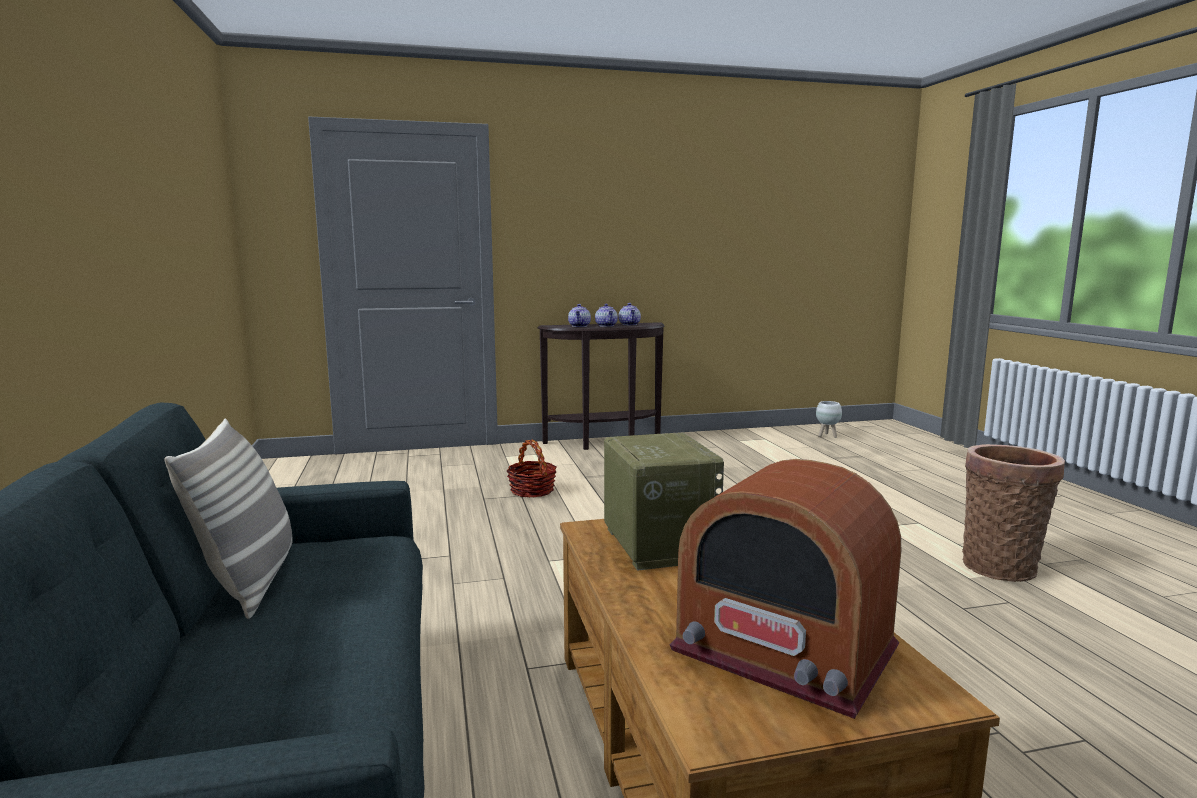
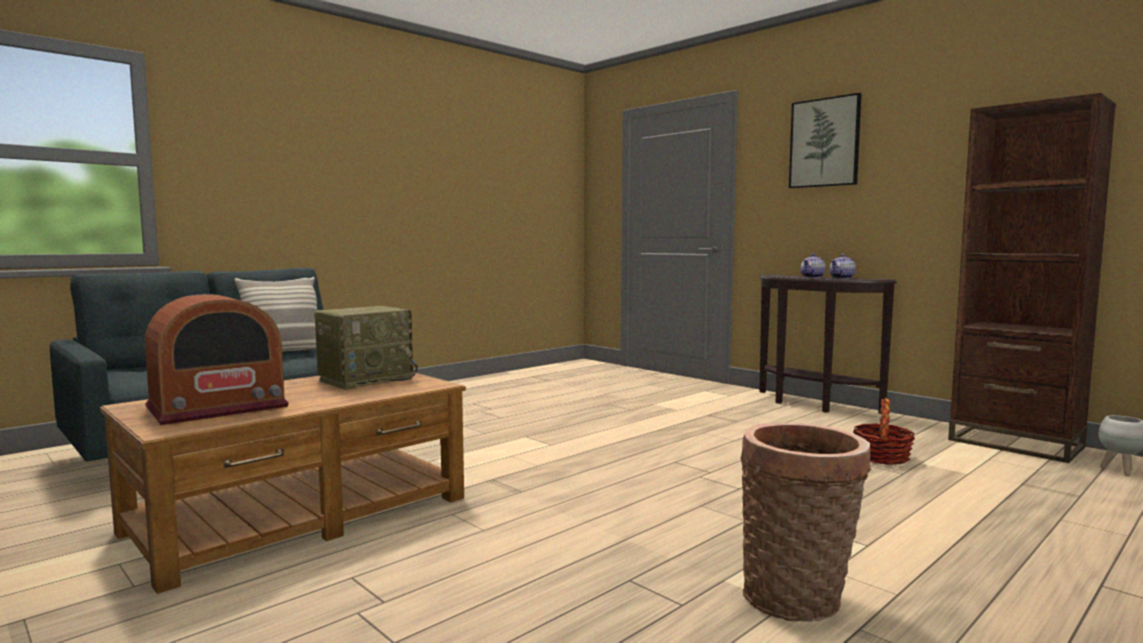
camera: 60 degrees right, 5 degrees down
(532, 491) = (646, 409): basket -> basket (882, 457)
(579, 326) = (788, 276): teapot -> none
(591, 196) = (825, 142): none -> picture
(760, 434) = (1015, 443): none -> brown bookcase
(783, 650) = (217, 407): radio -> radio turned 135 degrees counterclockwise

